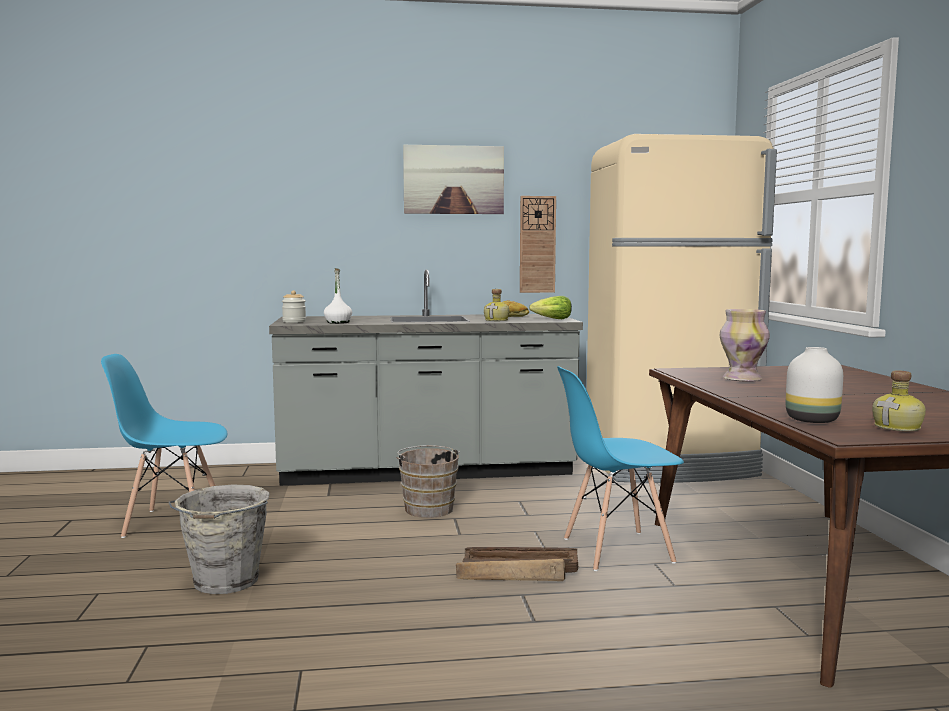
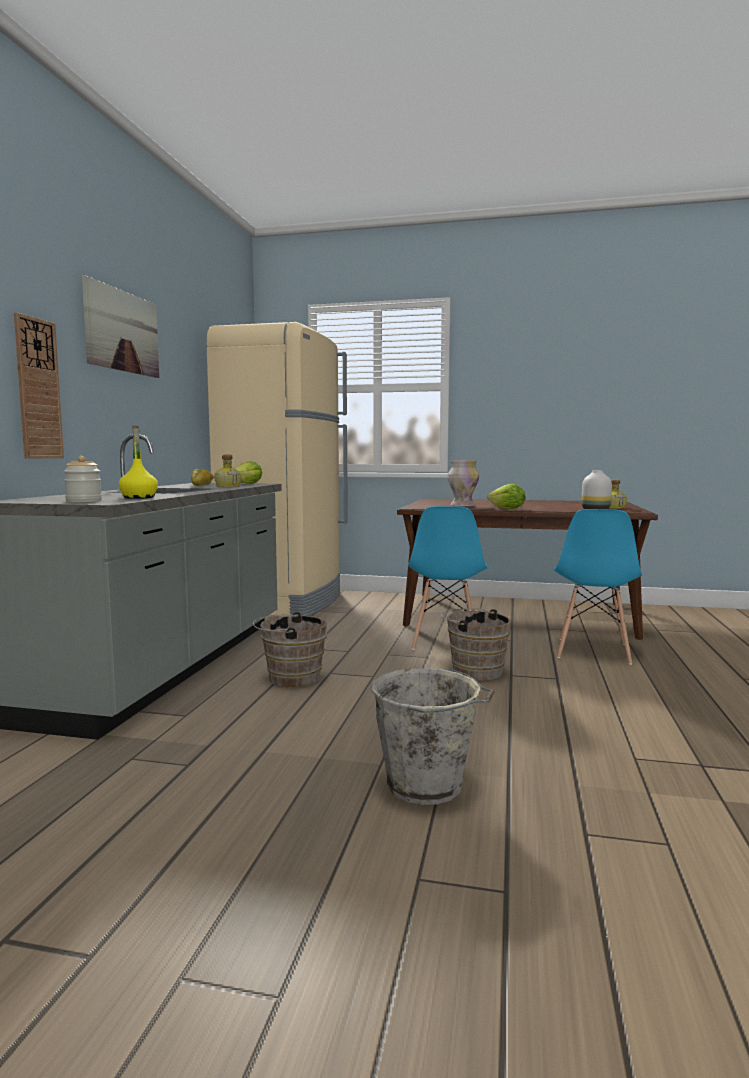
camera: 70 degrees left, 0 degrees up
(174, 523) = (167, 820): blue chair -> blue chair (592, 651)
(338, 322) = (139, 497): white bottle -> yellow bottle
(518, 574) = (474, 671): crate -> brown bucket
(537, 244) = (177, 413): wall clock -> wall clock (38, 389)
(734, 392) = (507, 509): none -> lettuce

